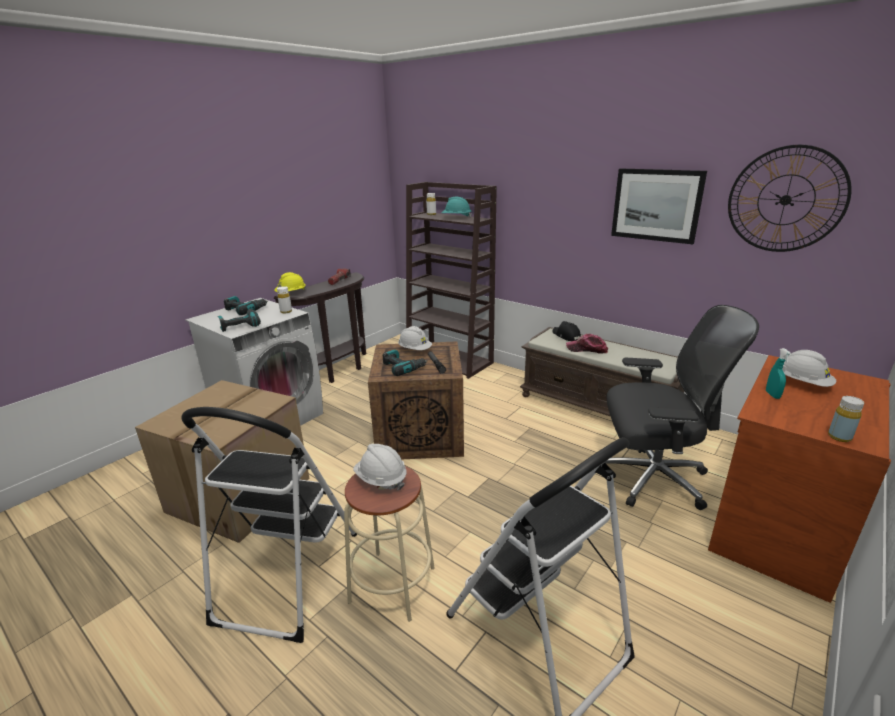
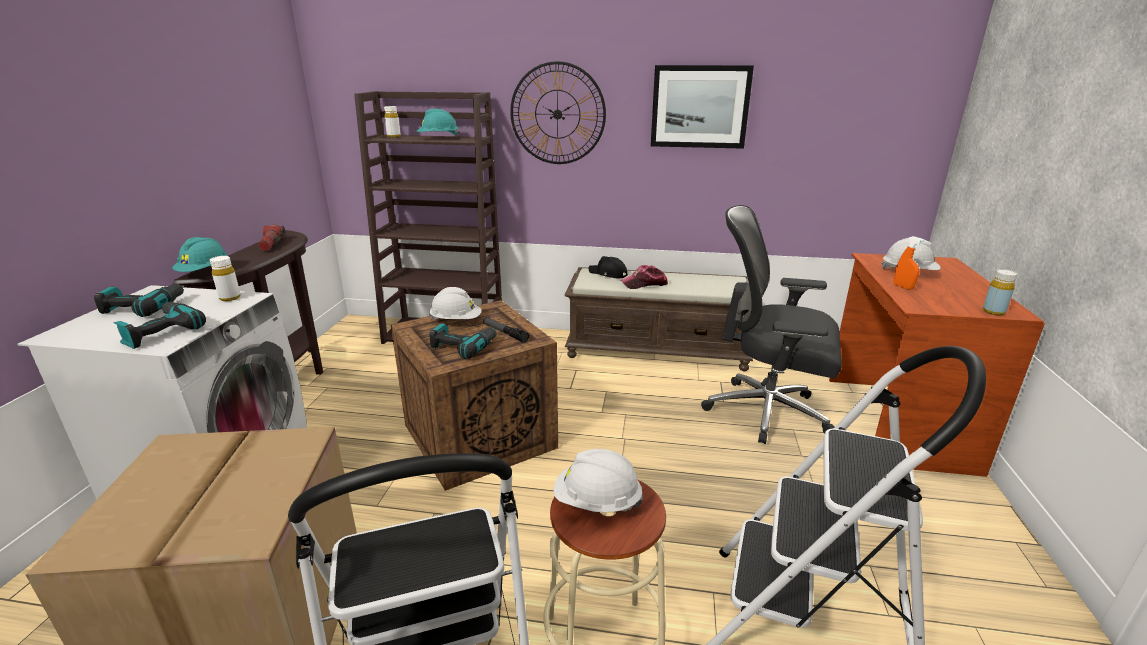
camera: 30 degrees left, 0 degrees up
(291, 293) = (204, 272): yellow hard hat -> turquoise hard hat
(652, 480) = (768, 412): office chair -> office chair turned 135 degrees counterclockwise
(772, 395) = (903, 287): turquoise spray bottle -> orange spray bottle
(785, 200) = (831, 94): wall clock -> wall clock (557, 114)

